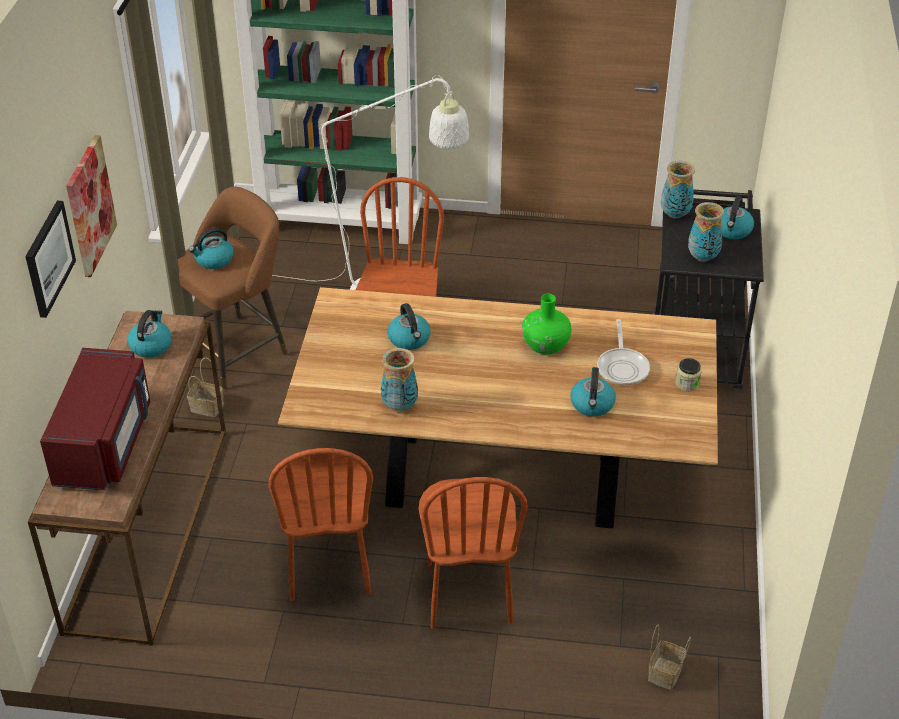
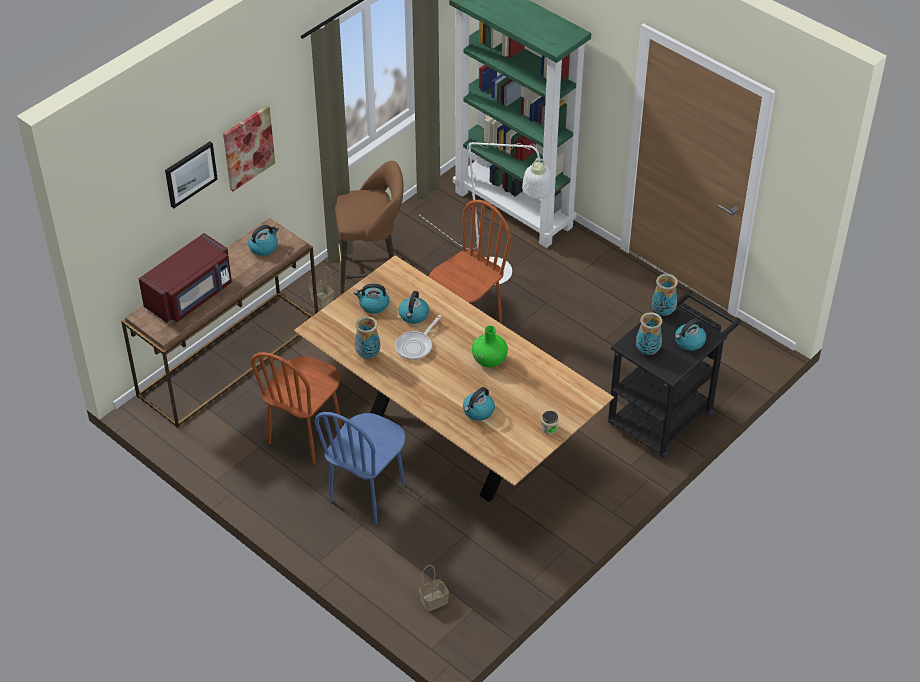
camera: 35 degrees right, 5 degrees up
(213, 260) = (360, 205): kettle -> kettle (373, 305)
(468, 593) = (367, 493): brown chair -> blue chair
(622, 367) = (521, 397): frying pan -> frying pan (416, 346)

